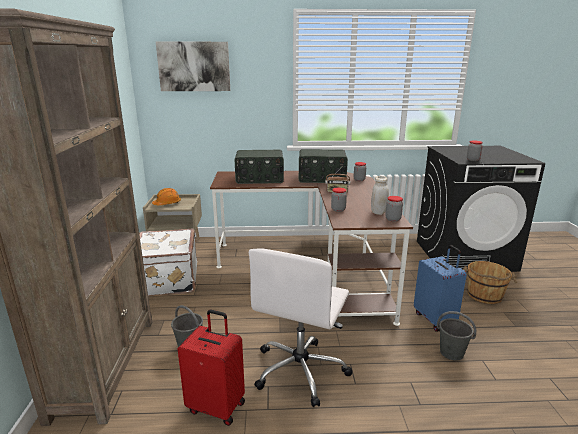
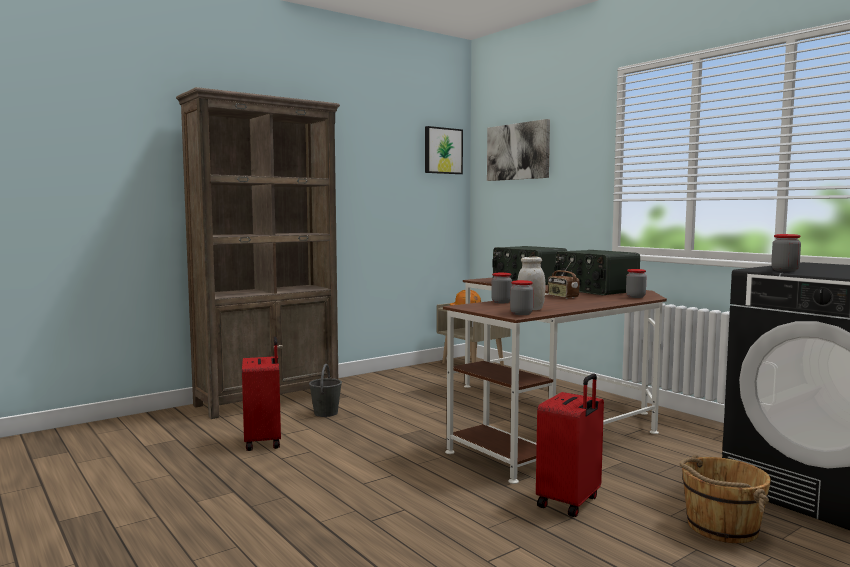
camera: 55 degrees right, 15 degrees down
(120, 63) = (442, 151): none -> picture
(167, 280) = (407, 379): white suitcase -> none
(301, 370) = (351, 457): white office chair -> none
(435, 319) = (570, 502): blue suitcase -> red suitcase
(452, 353) = (504, 524): grey bucket -> none

